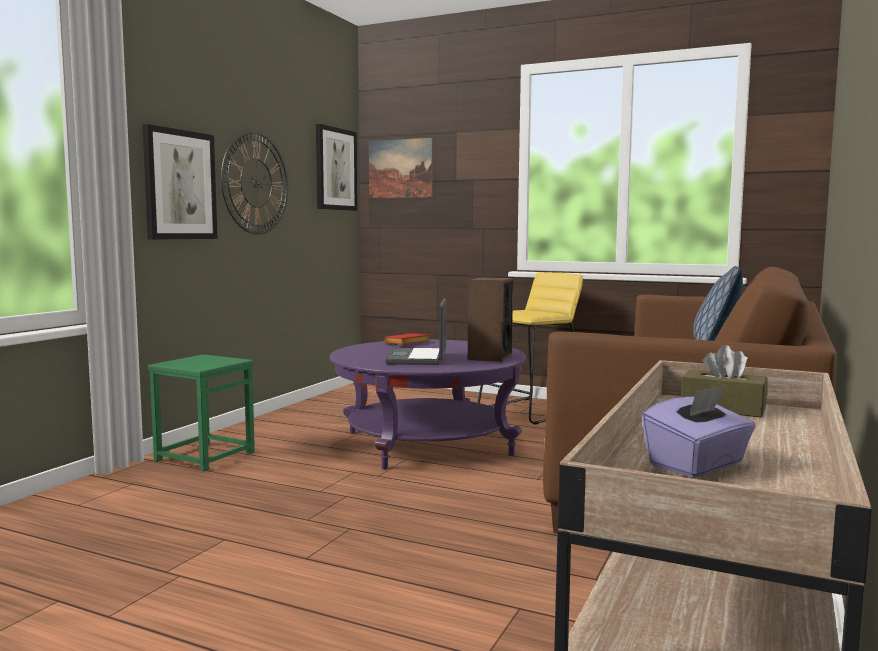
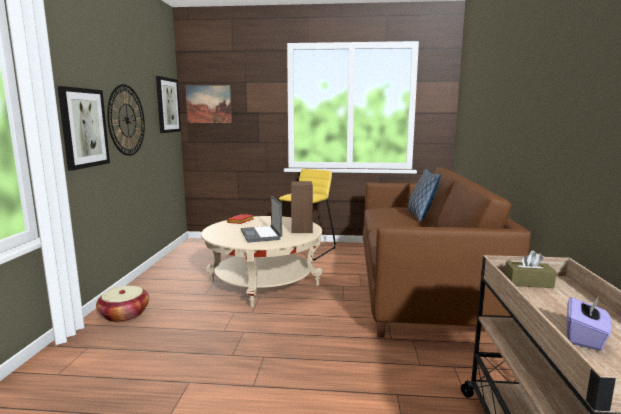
camera: 20 degrees left, 5 degrees up
(204, 456) = (124, 315): green stool -> basket
(427, 443) = (264, 282): purple coffee table -> beige coffee table

